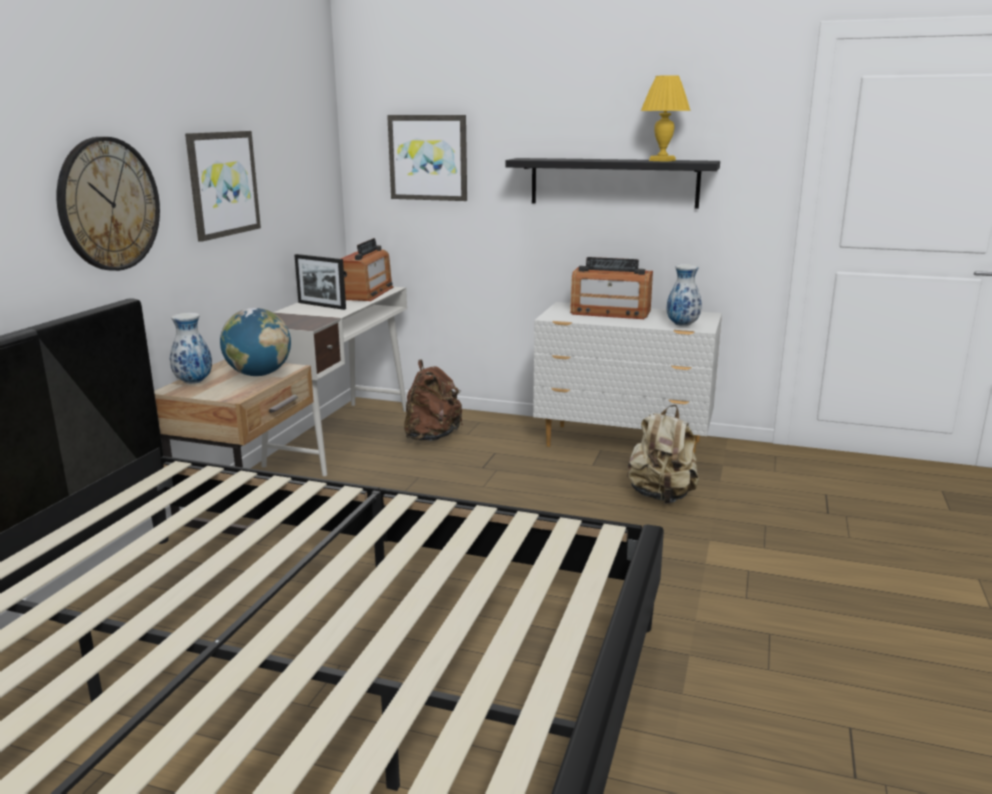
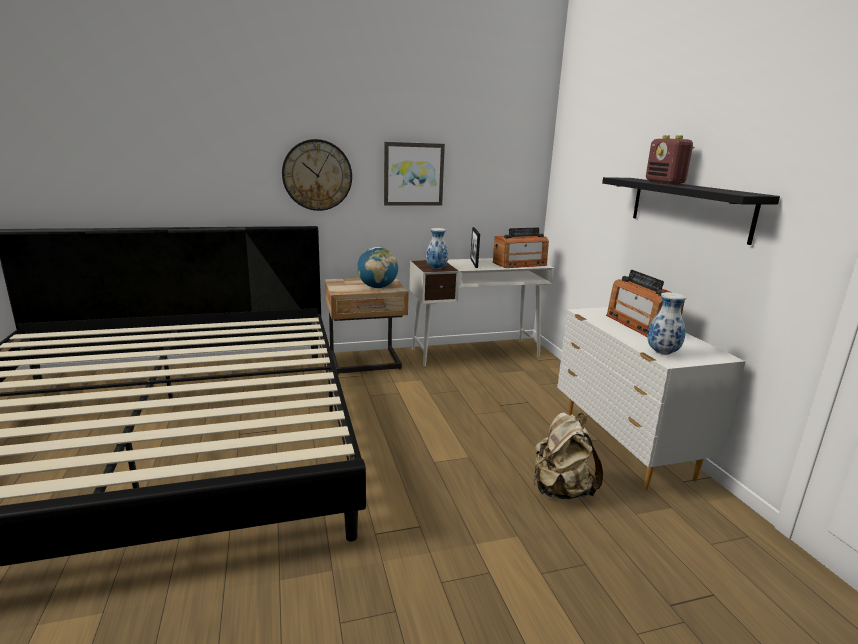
camera: 55 degrees right, 0 degrees up
(193, 382) = (348, 281): vase -> vase (436, 268)
(428, 157) = (586, 173): picture -> none
(432, 437) = (516, 376): brown backpack -> none
(589, 159) = (665, 182): none -> radio
(662, 160) = (712, 189): yellow table lamp -> none

